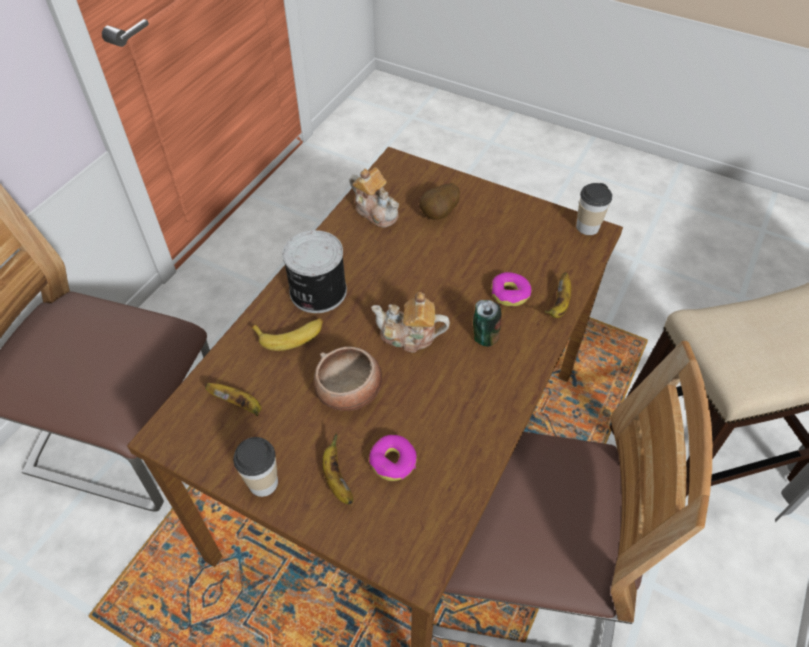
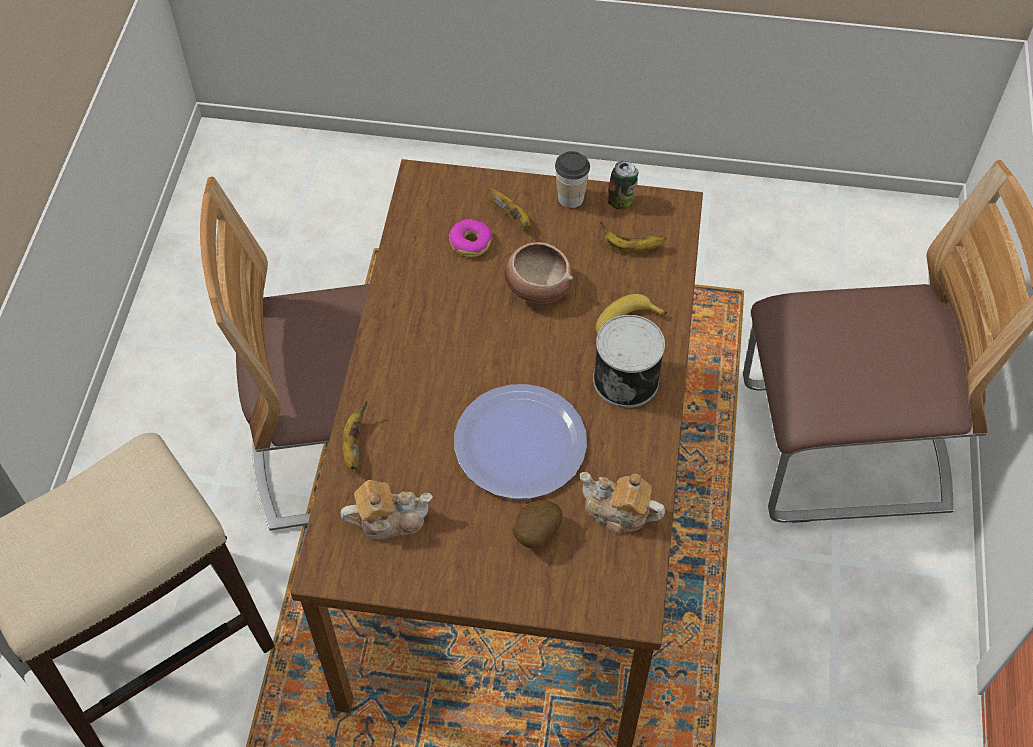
camera: 160 degrees right, 5 degrees up
(409, 336) = (504, 358): teapot -> teapot (389, 519)
(425, 270) = (520, 443): none -> plate
(484, 337) = (426, 380): can -> can (621, 201)
(510, 294) = (412, 442): donut -> none
(587, 227) = (337, 574): cup -> none

